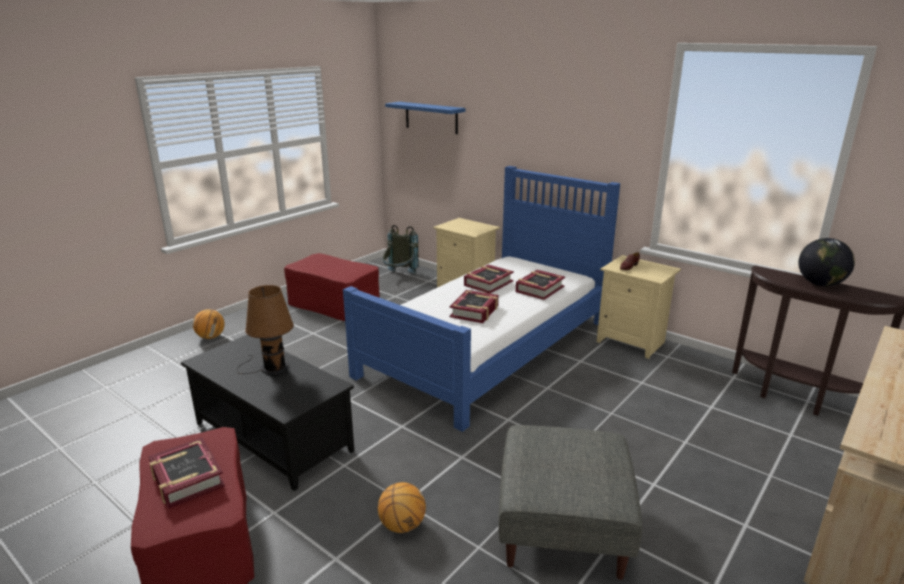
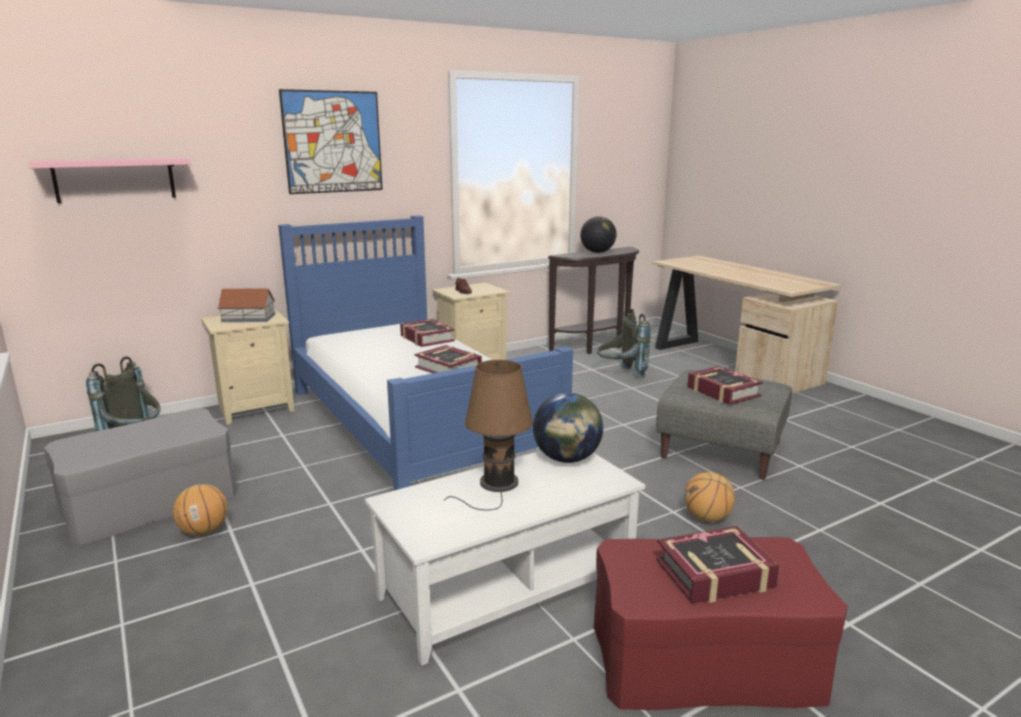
camera: 70 degrees left, 5 degrees down
(211, 337) = (91, 647): basketball -> basketball (204, 531)
(271, 437) = (508, 589): black coffee table -> white coffee table
(318, 386) = (567, 459): none -> globe
(334, 304) = (150, 501): red ottoman -> grey ottoman
(431, 117) = (115, 179): blue shelf -> pink shelf
(470, 227) = (249, 318): none -> toy house
(488, 283) = (382, 353): book -> book (723, 392)
(558, 106) = (333, 142): none -> picture
(719, 428) = (620, 374): none -> grey backpack

